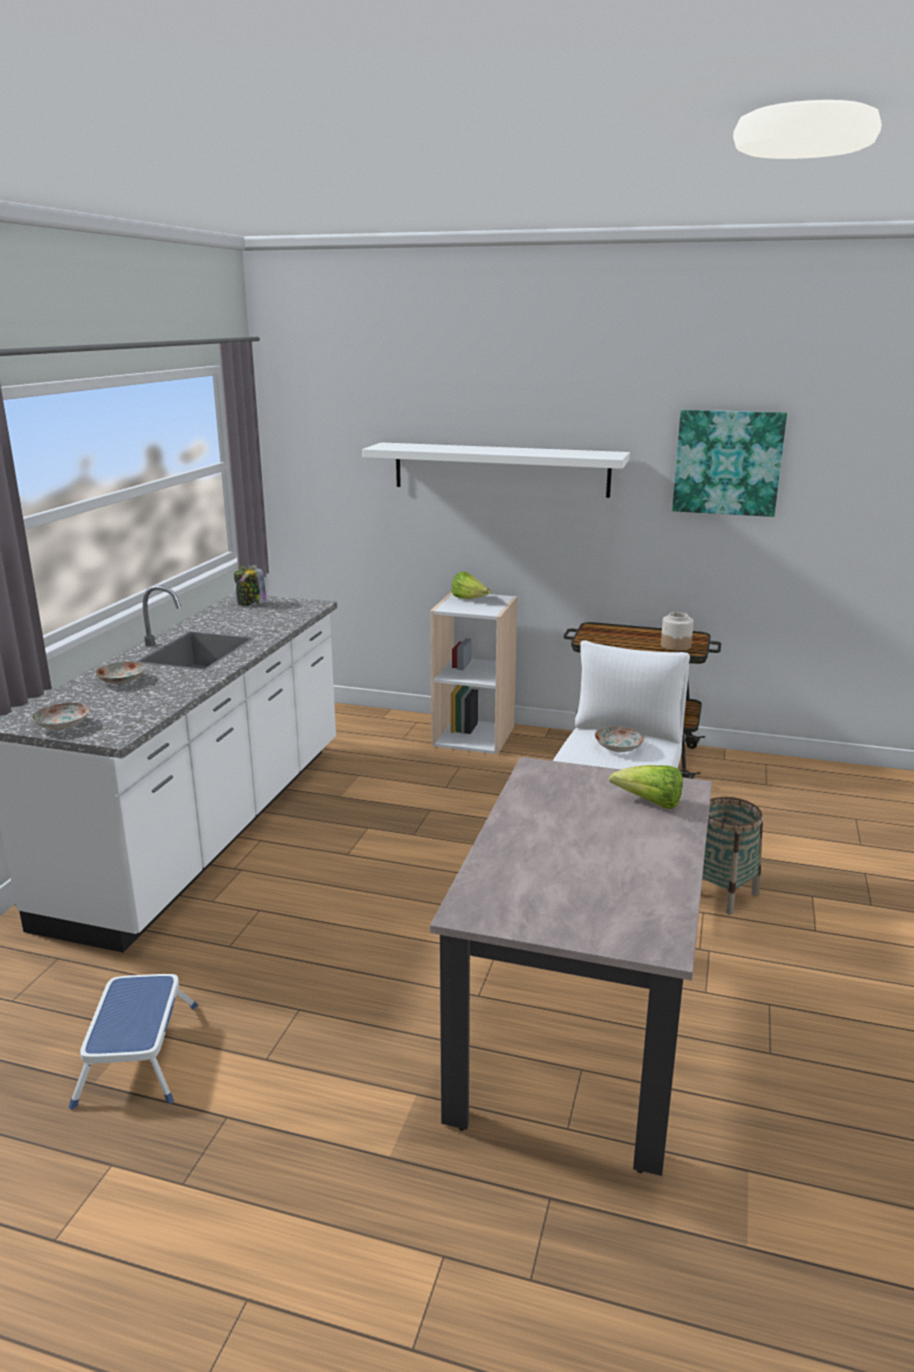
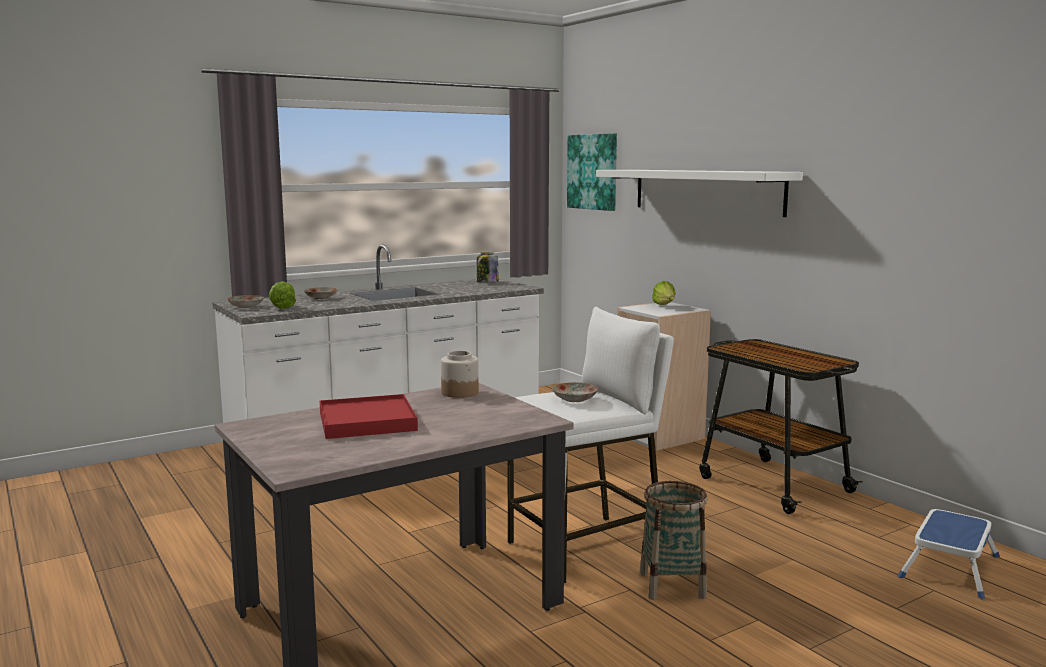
camera: 40 degrees right, 10 degrees down
(139, 1053) = (176, 515): blue step ladder -> blue step ladder (950, 567)
(564, 852) = (367, 421): none -> red tray
(650, 803) = (490, 419): lettuce -> lettuce (281, 307)
(675, 646) = (798, 362): jar -> jar (460, 392)
(727, 462) = (888, 180): picture -> picture (593, 172)

